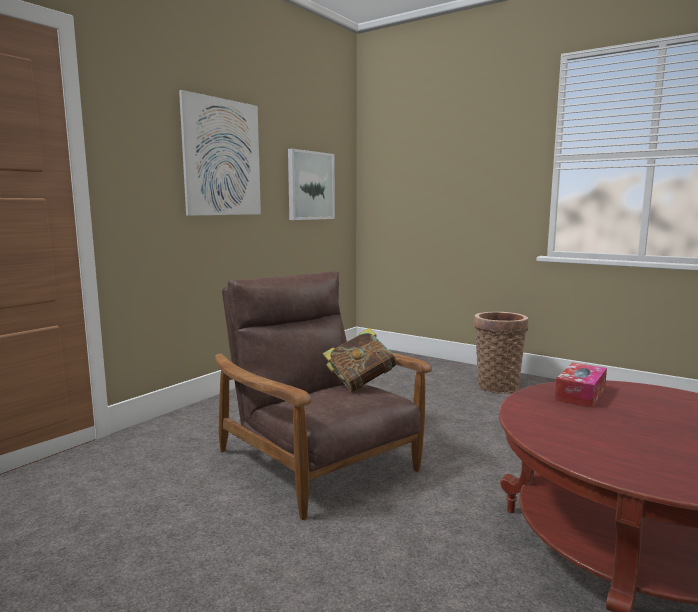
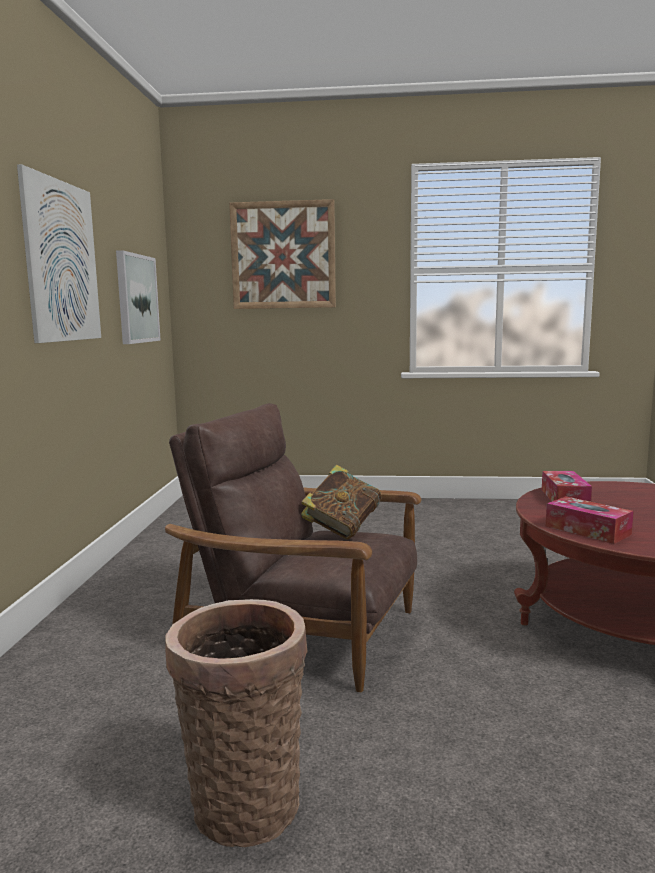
camera: 30 degrees left, 0 degrees up
(441, 148) = (283, 255): none -> picture
(497, 385) = (383, 514): basket -> basket (244, 800)
(543, 427) = (587, 530): none -> tissue box

